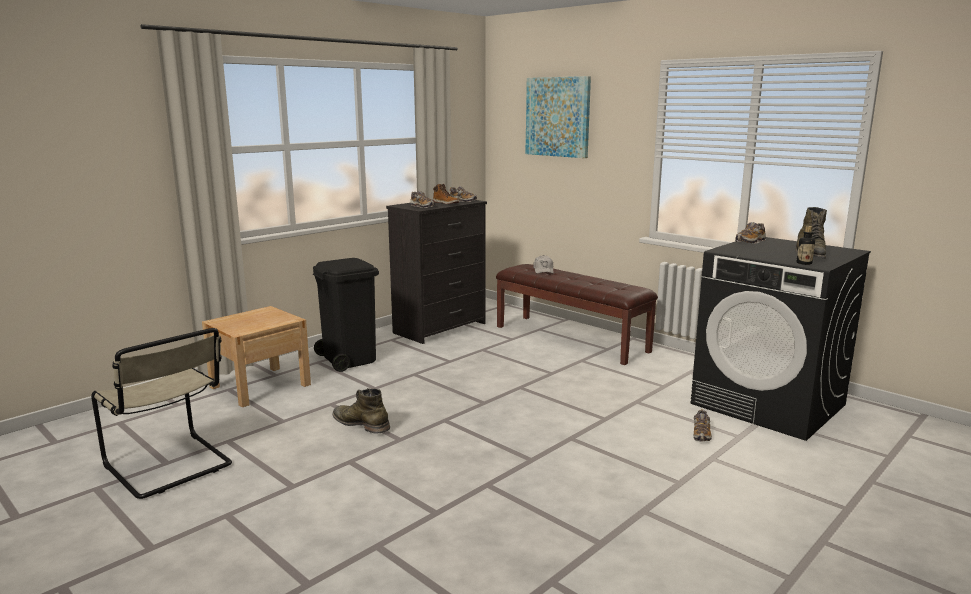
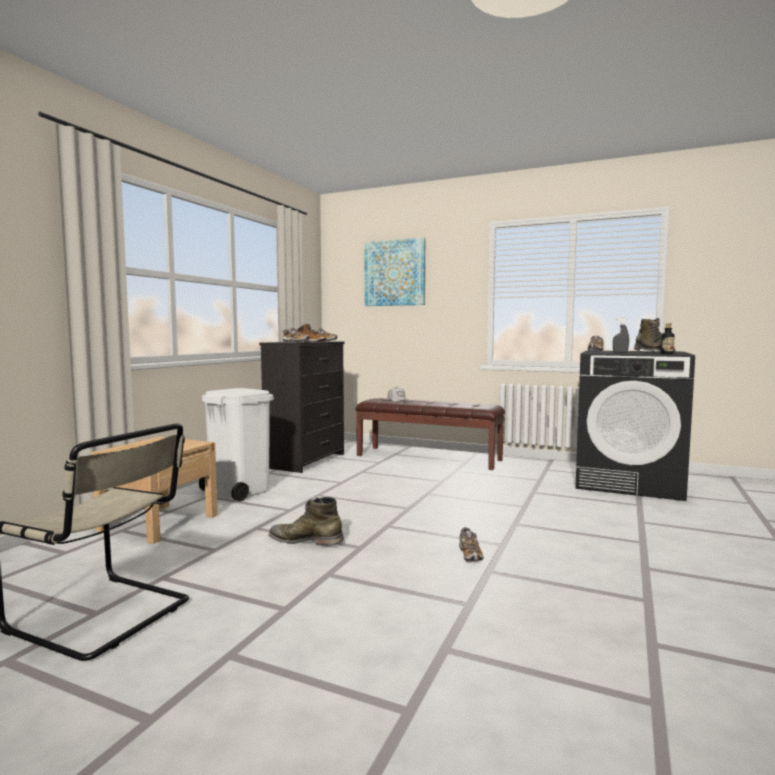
camera: 20 degrees left, 10 degrees down
(349, 359) = (238, 491): black trash can -> white trash can
(701, 434) = (611, 507): shoe -> shoe (470, 555)
(766, 250) = (620, 352): none -> grey spray bottle

